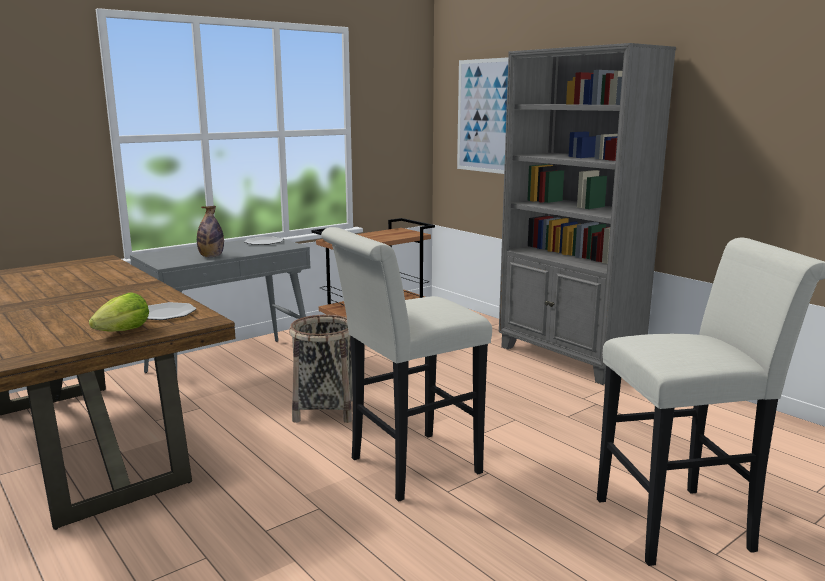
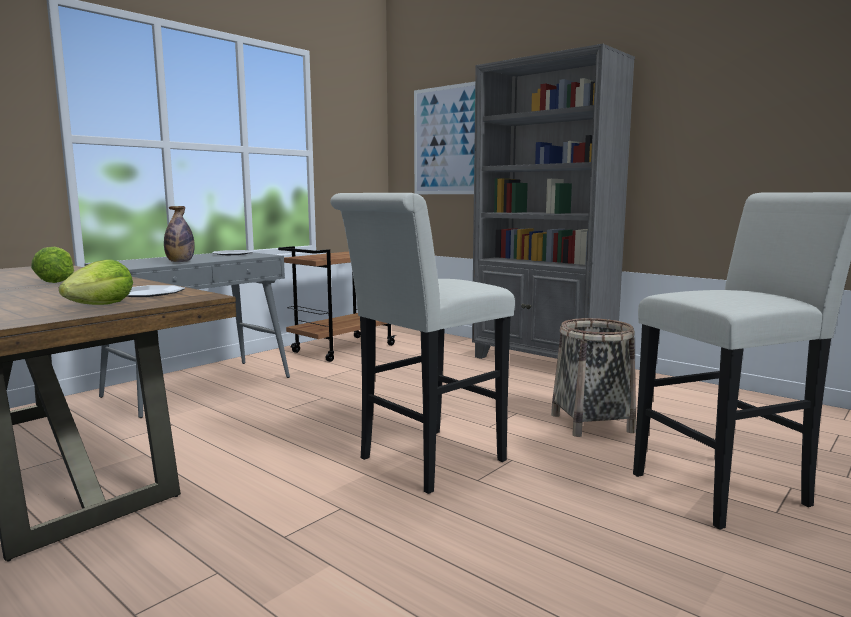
camera: 10 degrees left, 5 degrees down
(99, 288) = (56, 281): none -> lettuce
(325, 410) = (315, 417): basket -> basket (592, 423)

